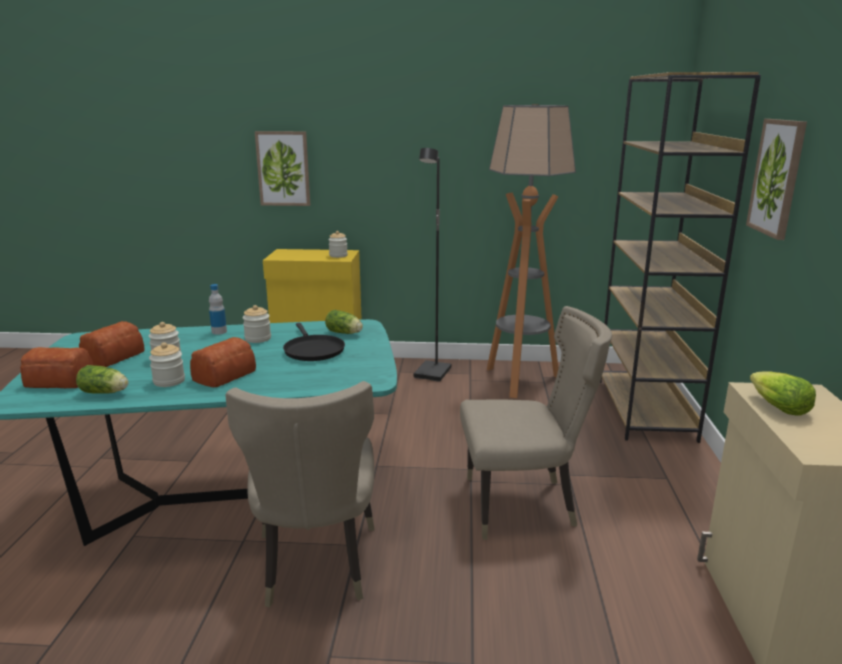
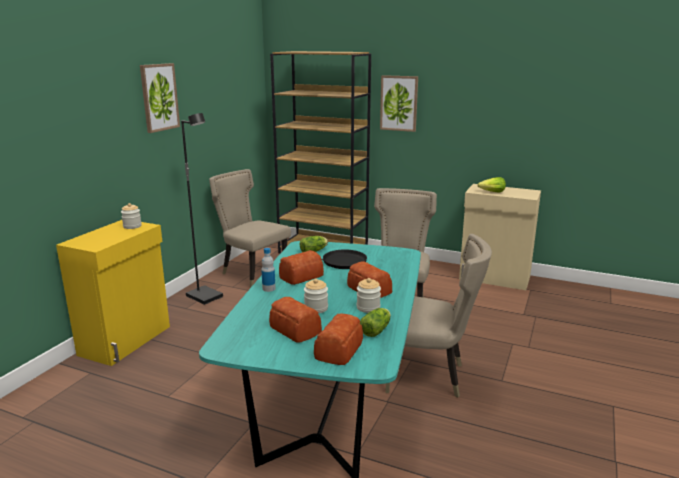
camera: 70 degrees left, 0 degrees up
(258, 338) = (300, 276): jar -> bread
(283, 168) = (48, 157): picture -> picture (159, 97)
(519, 380) = (252, 272): floor lamp -> beige chair

